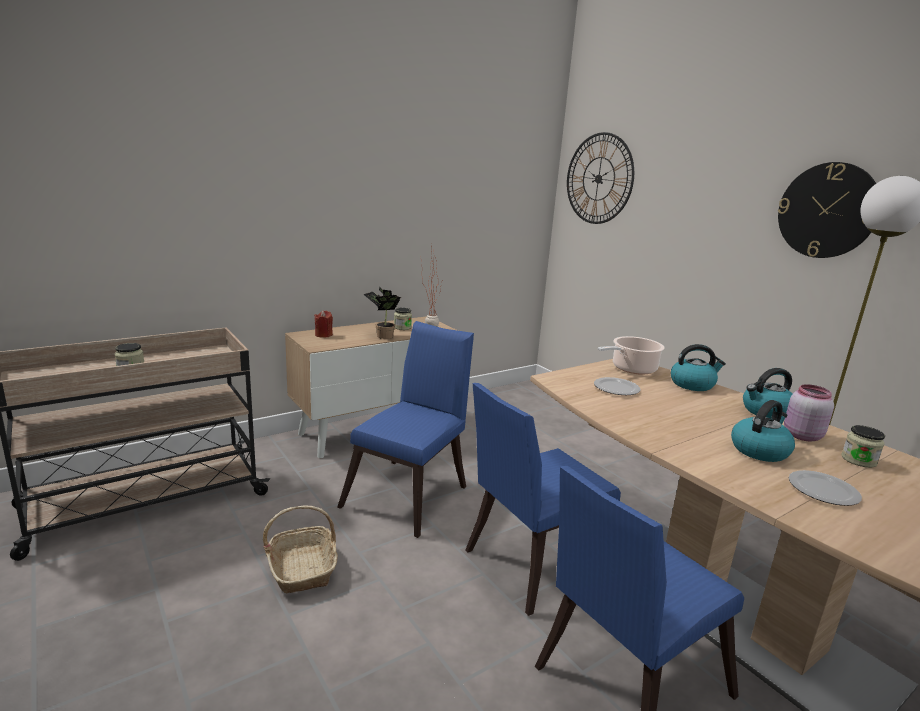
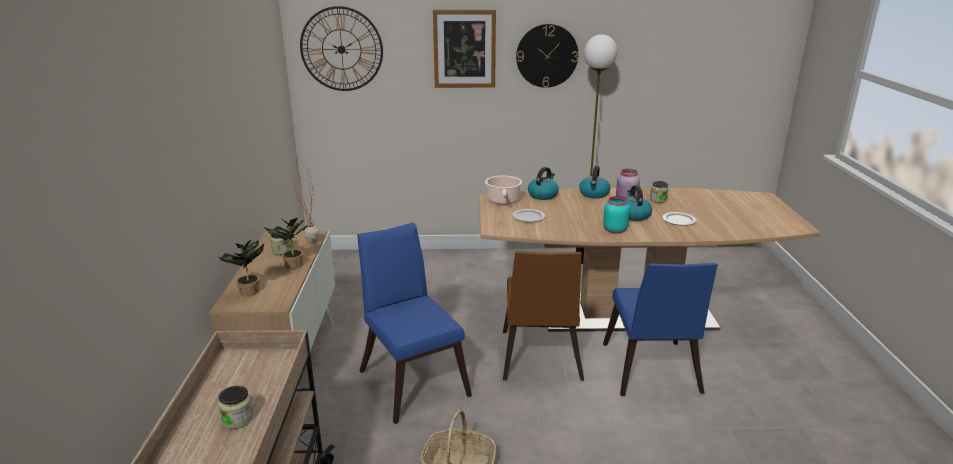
camera: 55 degrees left, 5 degrees up
(323, 335) = (248, 293): red candle -> potted plant
(532, 564) = (539, 359): blue chair -> brown chair
(682, 444) = (614, 230): none -> turquoise jar
(717, 190) = (464, 49): none -> picture

